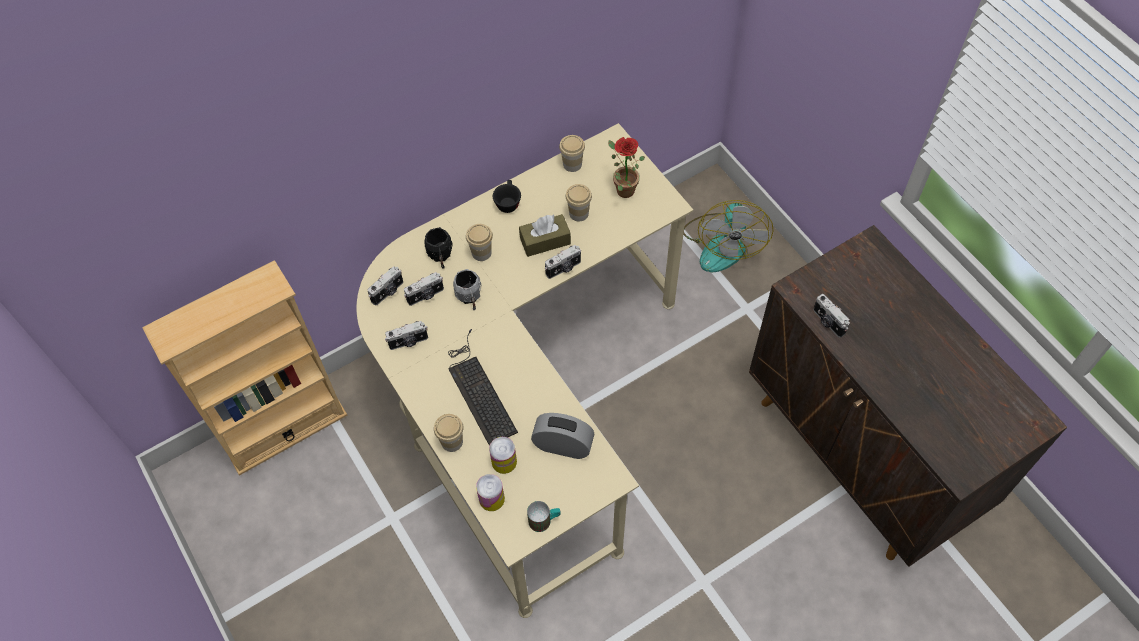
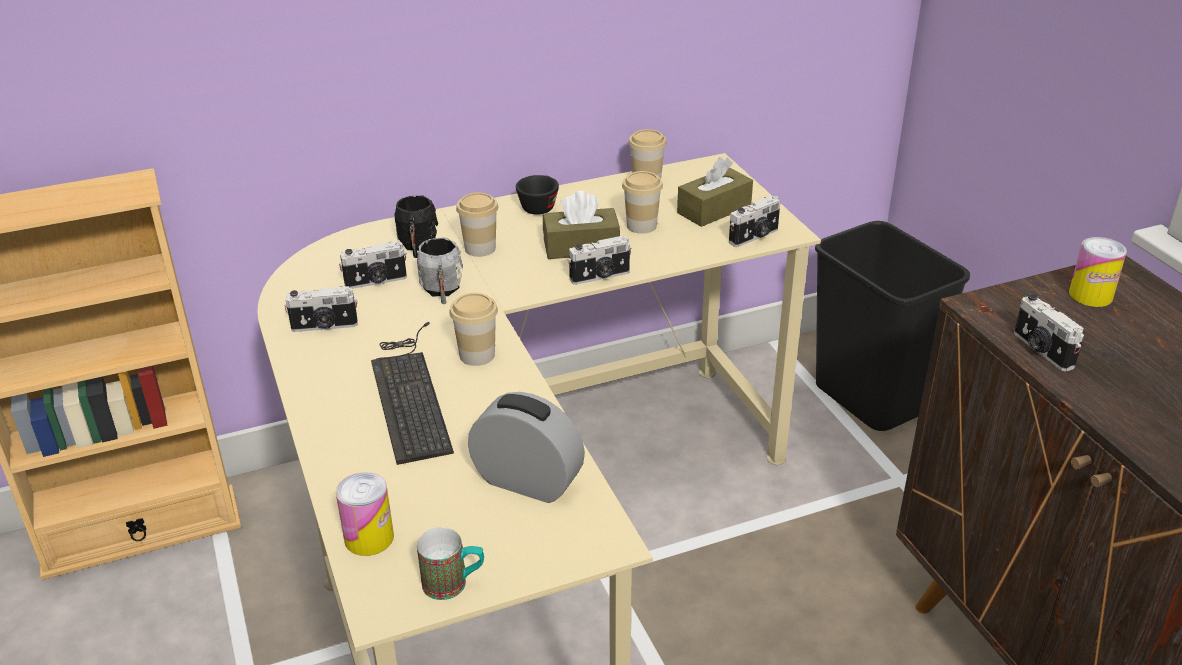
camera: 10 degrees right, 25 degrees down
(388, 292) = (321, 272): camera -> camera (755, 237)
(452, 441) = (335, 451): cup -> cup (477, 355)
(504, 462) = (413, 489): can -> can (1090, 295)
(622, 189) = (714, 209): potted plant -> brown tissue box
(722, 243) = (870, 400): fan -> black trash can

